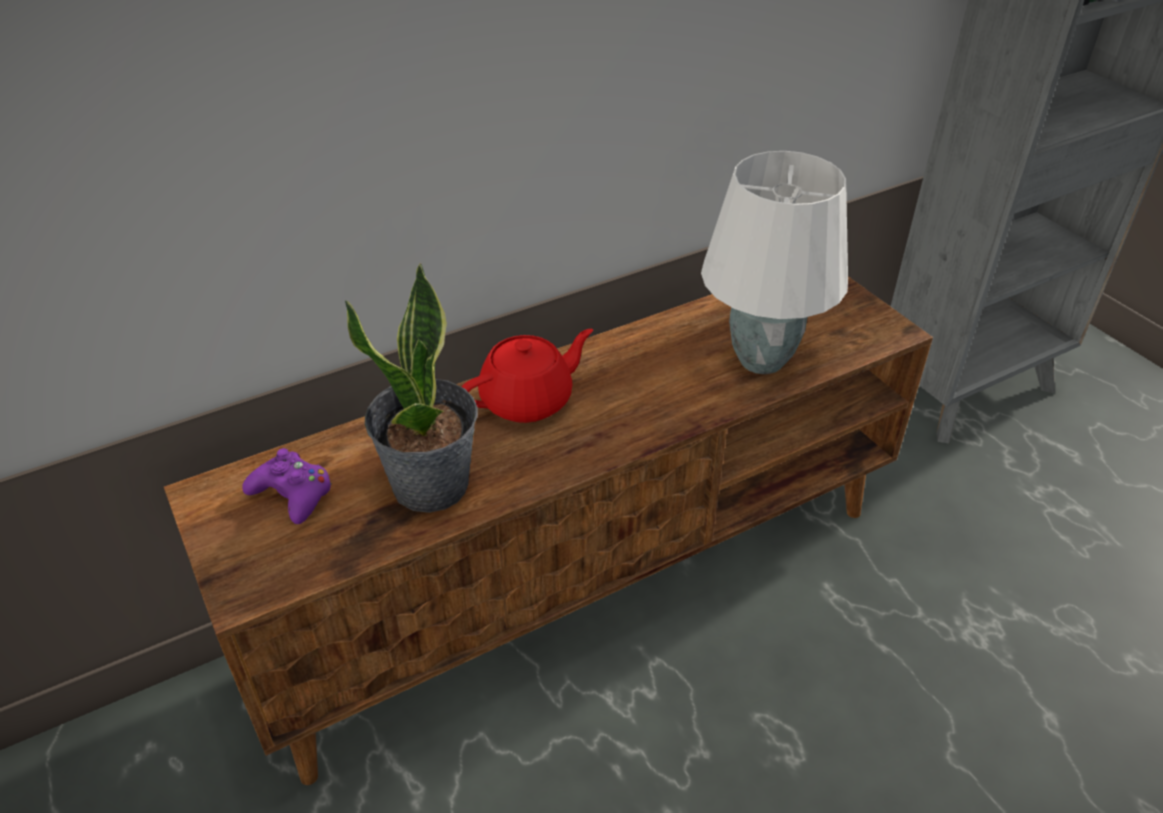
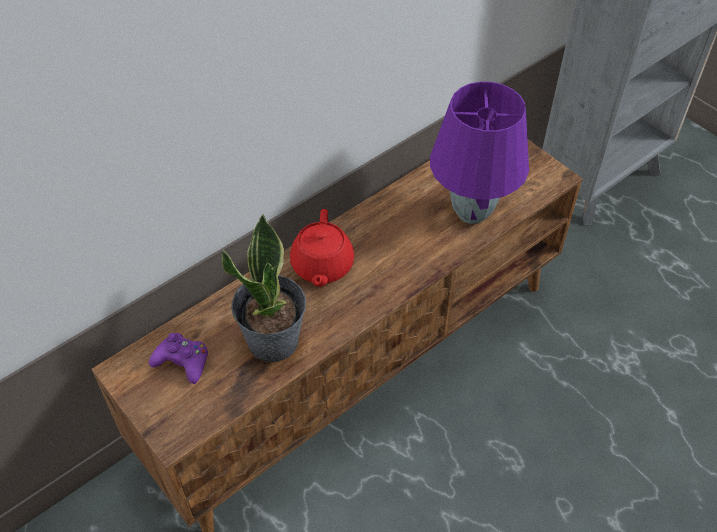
camera: 10 degrees left, 10 degrees up
(528, 400) = (322, 266): red teapot -> red teapot turned 135 degrees clockwise
(761, 359) = (472, 212): white table lamp -> purple table lamp

